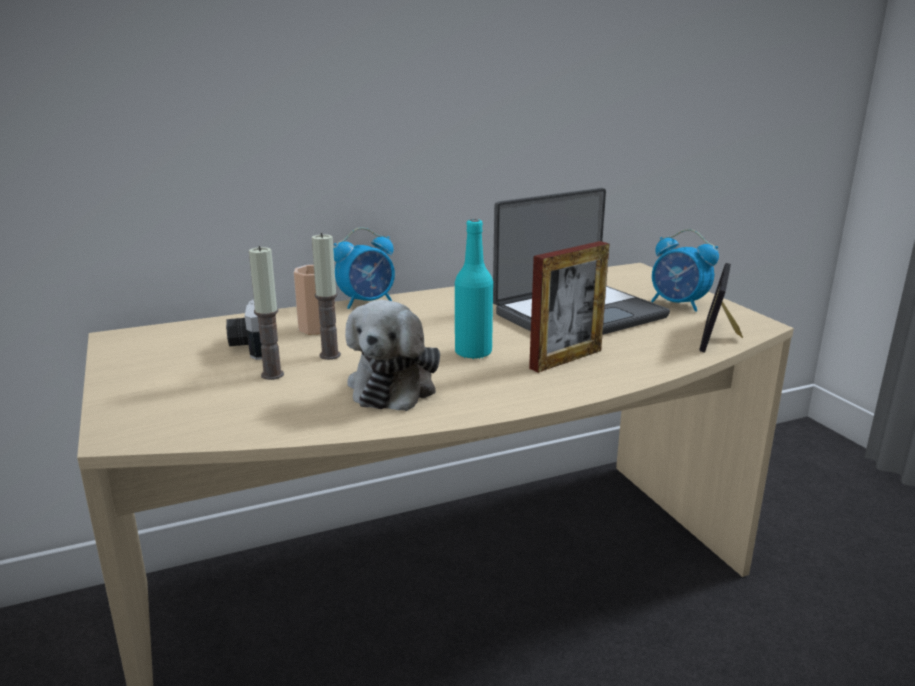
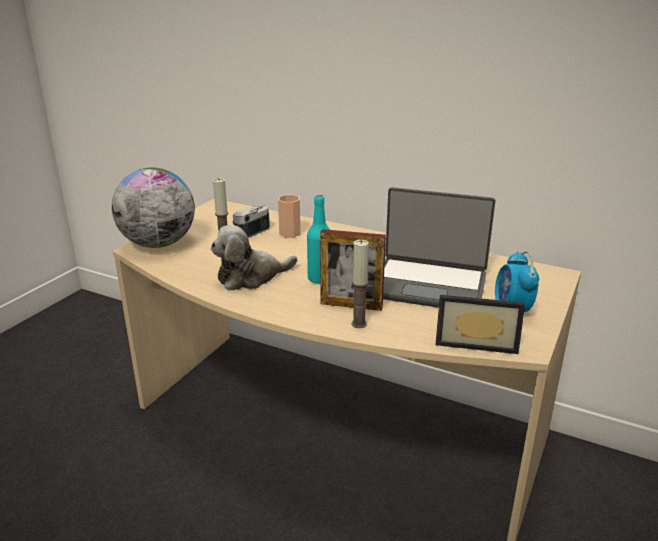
camera: 50 degrees right, 5 degrees up
(148, 413) = (158, 244): none -> globe
(330, 355) = (263, 249): candle -> candle (359, 324)
(367, 302) = (343, 229): alarm clock -> none
(722, 337) = (476, 342): picture frame -> picture frame turned 150 degrees counterclockwise

